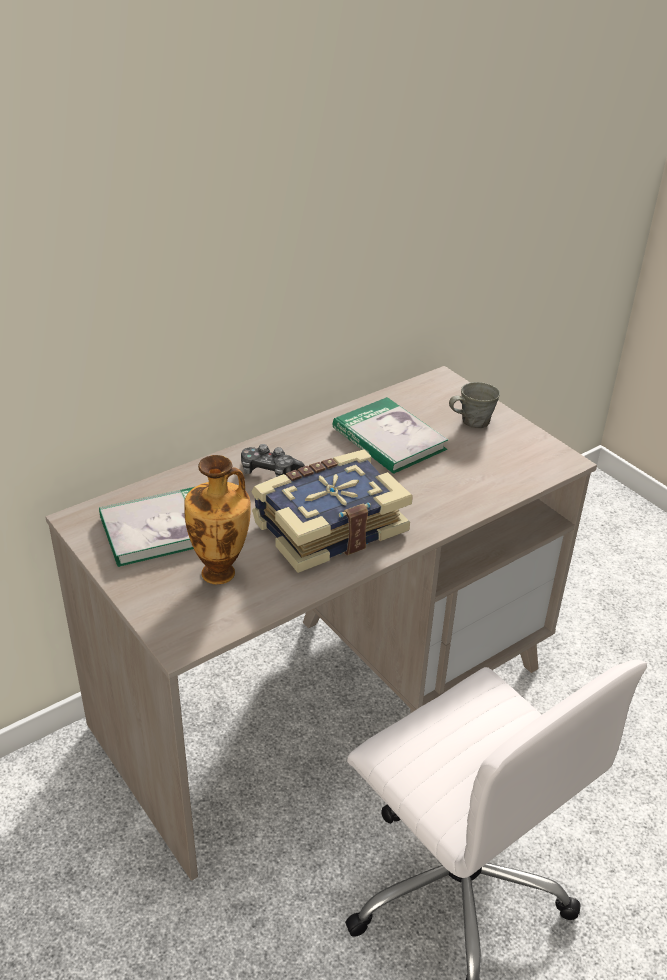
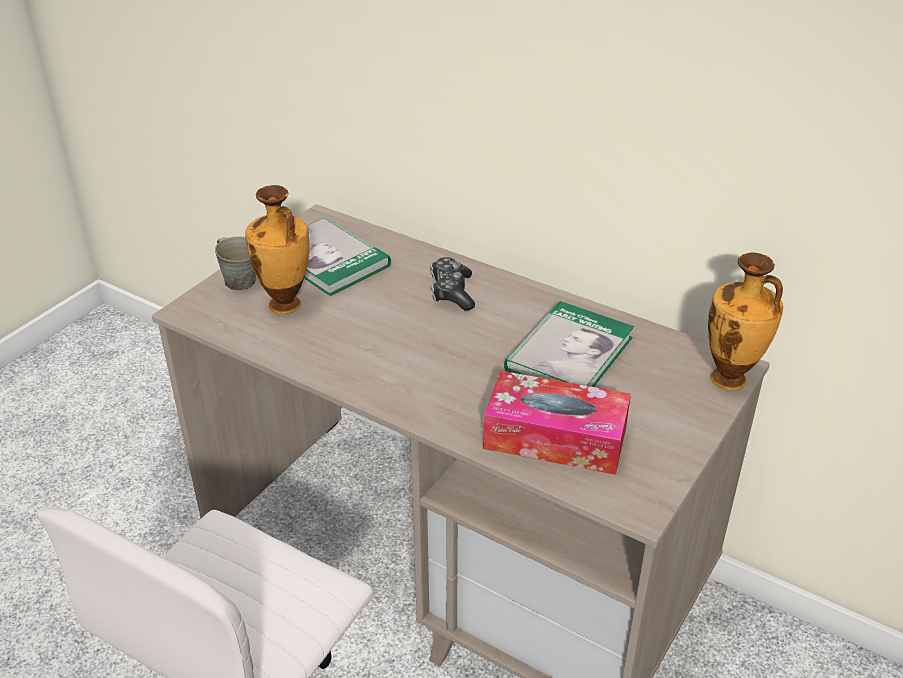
camera: 70 degrees right, 0 degrees up
(328, 525) = (388, 349): book -> none
(456, 385) = (730, 380): none -> vase
(473, 421) = (660, 410): grey mug -> grey mug (239, 280)
(482, 473) = (555, 438): none -> tissue box

